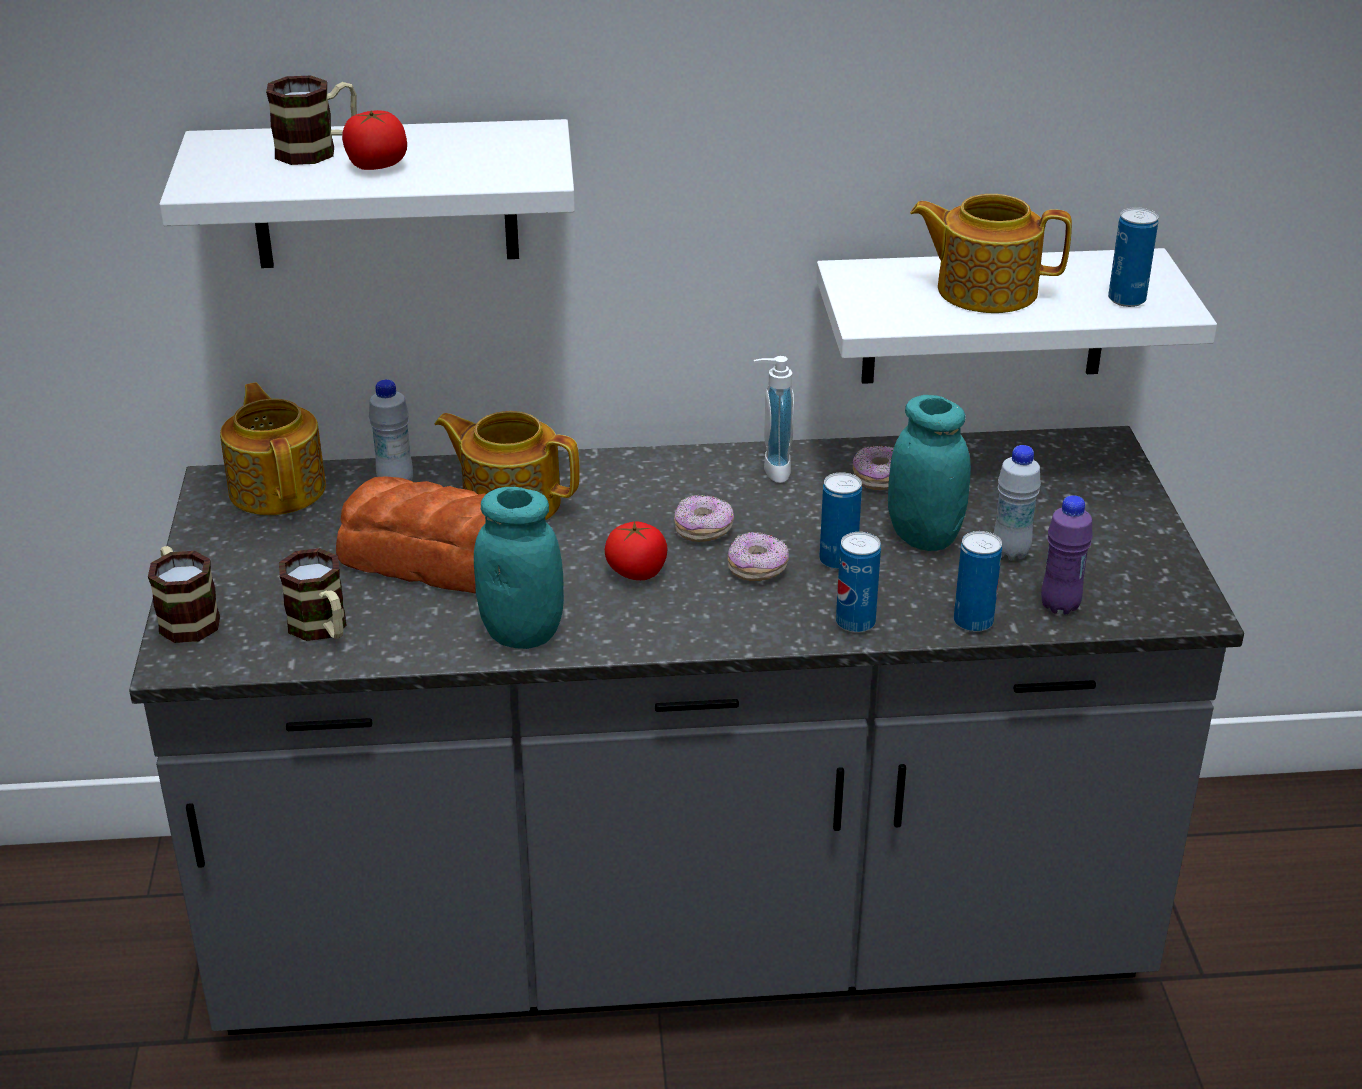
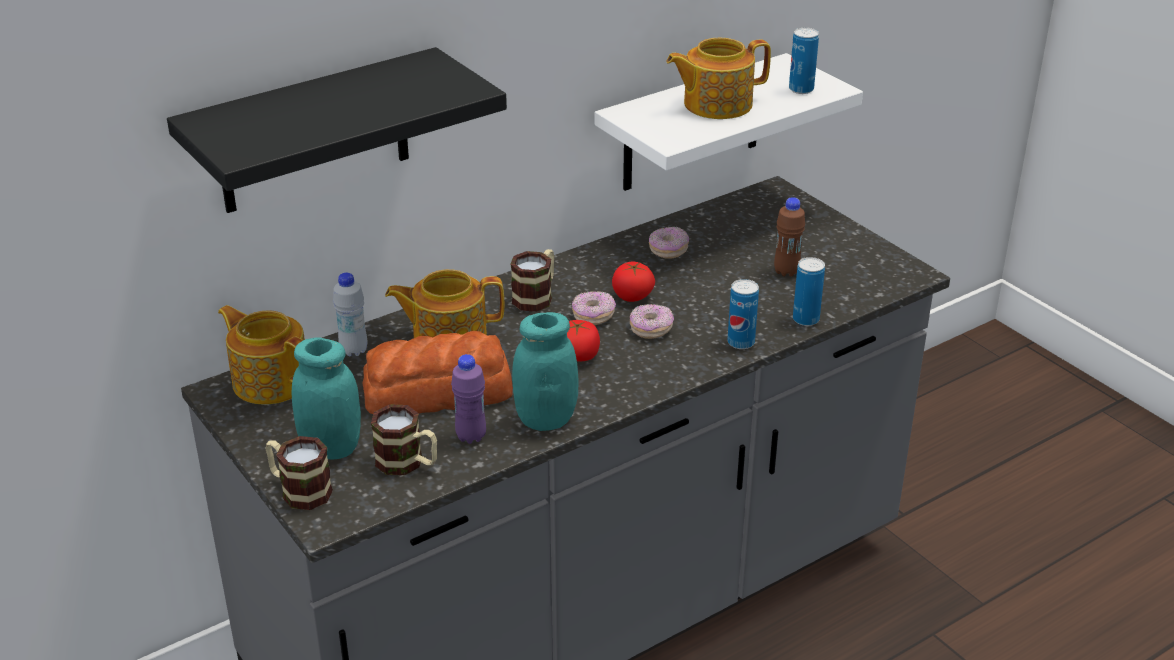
camera: 30 degrees left, 0 degrees up
(318, 150) = (291, 108): mug -> mug (536, 296)
(376, 166) = (350, 109): tomato -> tomato (632, 296)
(384, 194) = (313, 133): white shelf -> black shelf
(771, 470) = (596, 265): soap dispenser -> none
(838, 560) = (693, 308): can -> none
(923, 537) = (728, 278): turquoise jar -> turquoise jar (331, 448)
(1010, 552) = (786, 271): white bottle -> brown bottle
(1060, 606) = (843, 294): purple bottle -> purple bottle (471, 436)

